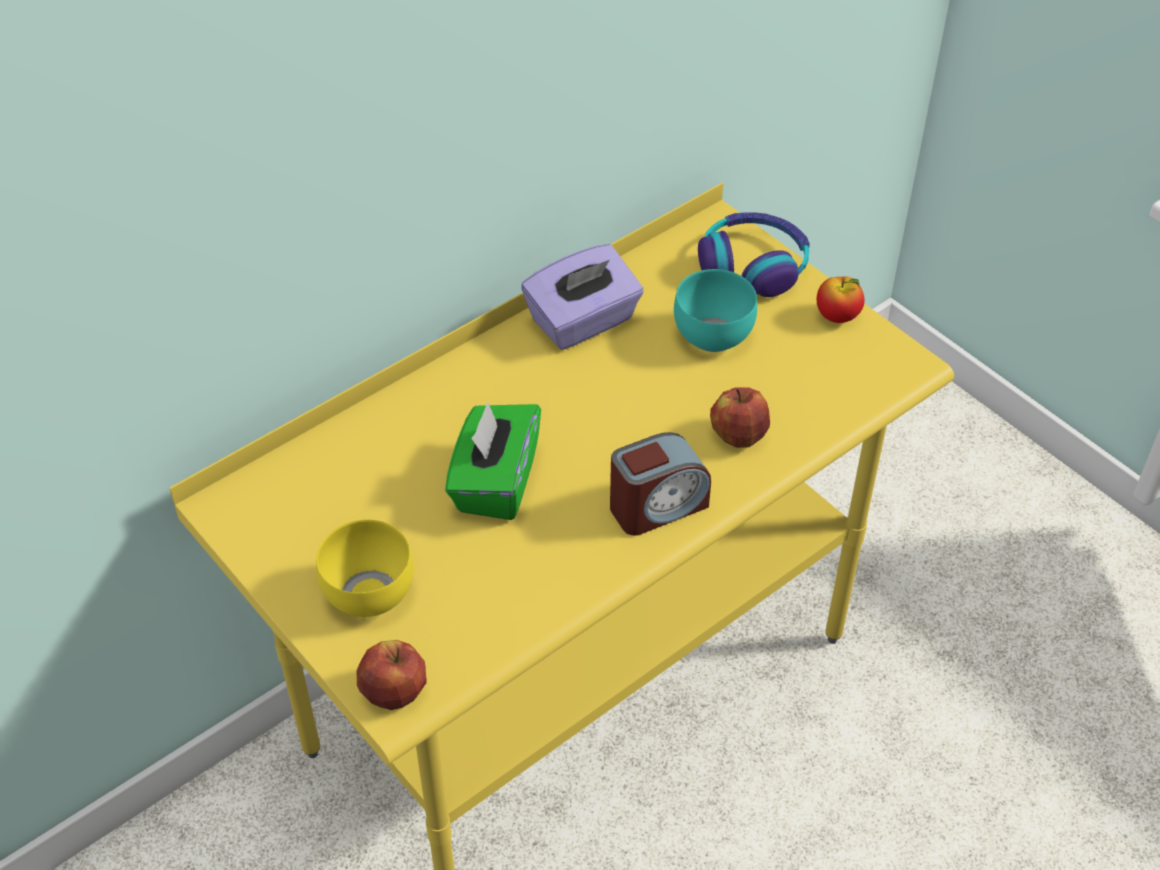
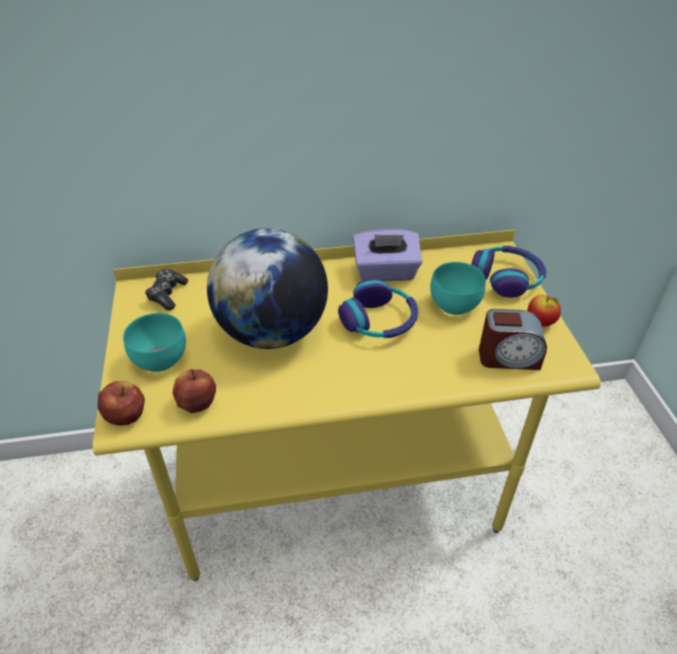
camera: 30 degrees right, 5 degrees down
(283, 492) = (167, 294): none -> game controller
(367, 592) = (160, 358): yellow bowl -> turquoise bowl
(495, 483) = (272, 332): green tissue box -> globe
(630, 402) = (379, 320): none -> headphones
(657, 506) = (350, 381): alarm clock -> alarm clock (508, 357)
(738, 436) = (428, 363): apple -> apple (196, 404)

